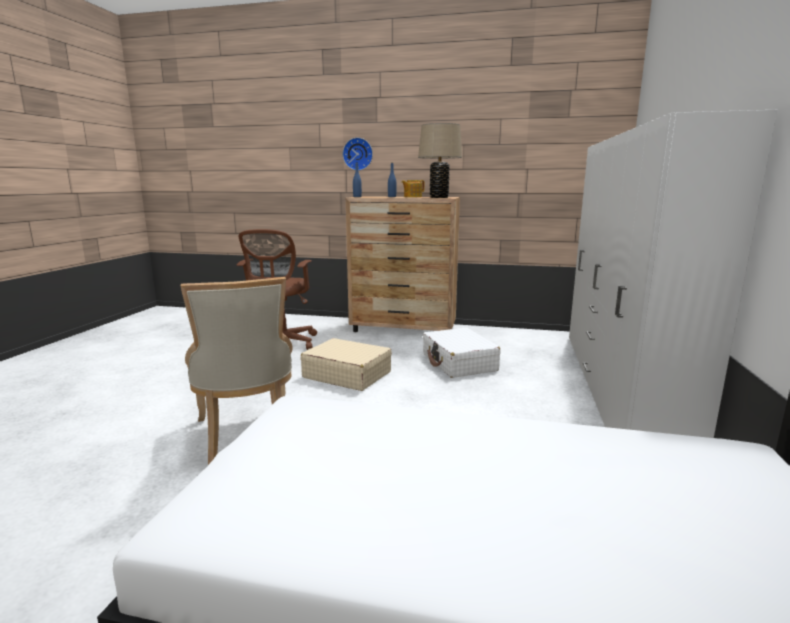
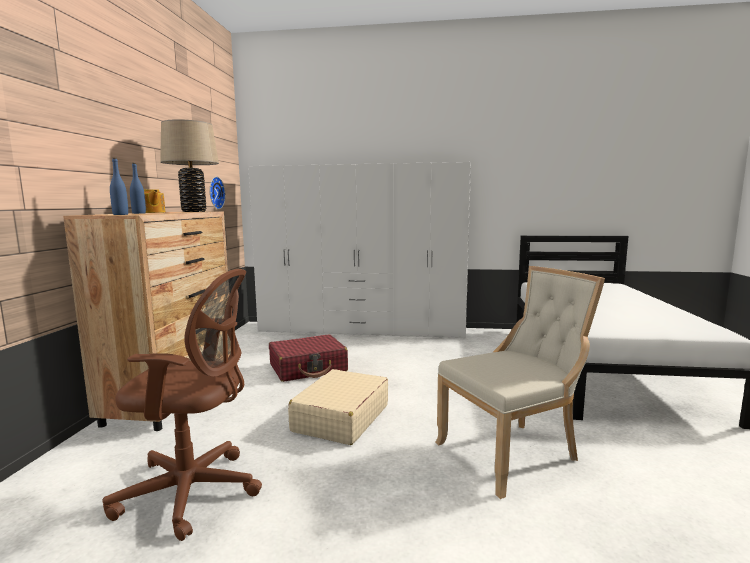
camera: 95 degrees left, 5 degrees down
(358, 154) = (40, 139): wall clock -> wall clock (215, 193)
(459, 362) = (308, 368): white suitcase -> red suitcase

